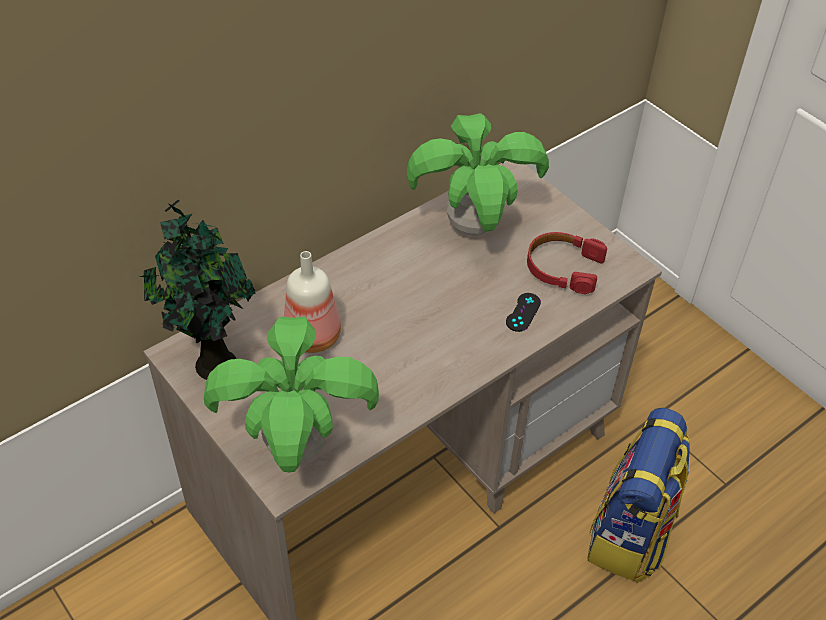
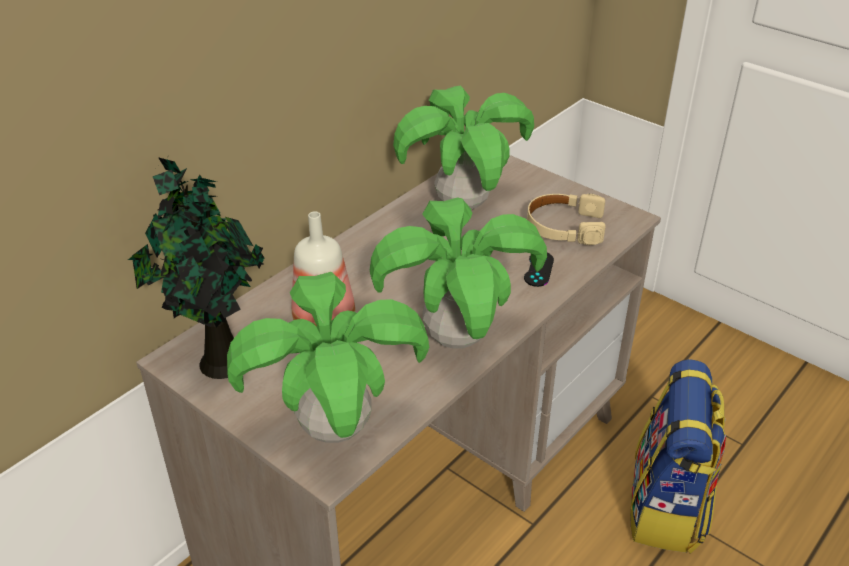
camera: 10 degrees left, 10 degrees down
(425, 375) = (456, 338): none -> potted plant
(563, 268) = (564, 227): red headphones -> beige headphones

